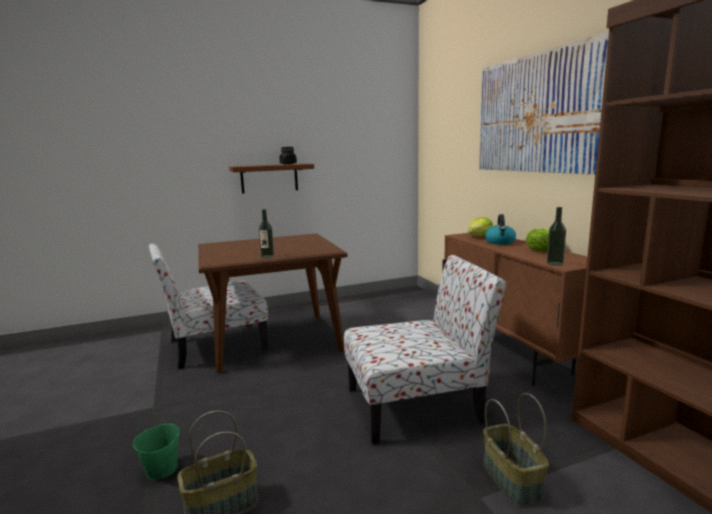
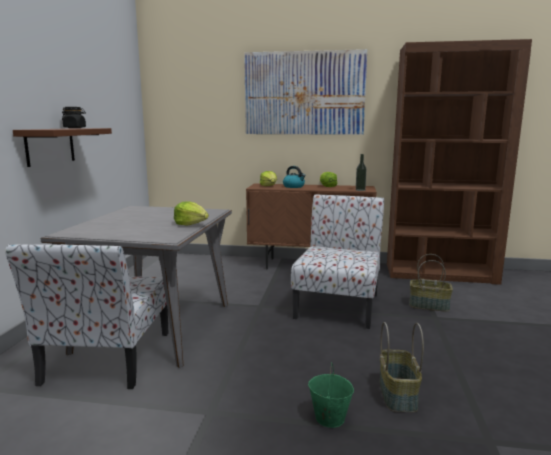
camera: 60 degrees left, 0 degrees up
(267, 256) = (191, 224): bottle -> lettuce
(275, 341) = (156, 326): brown dining table -> grey dining table

